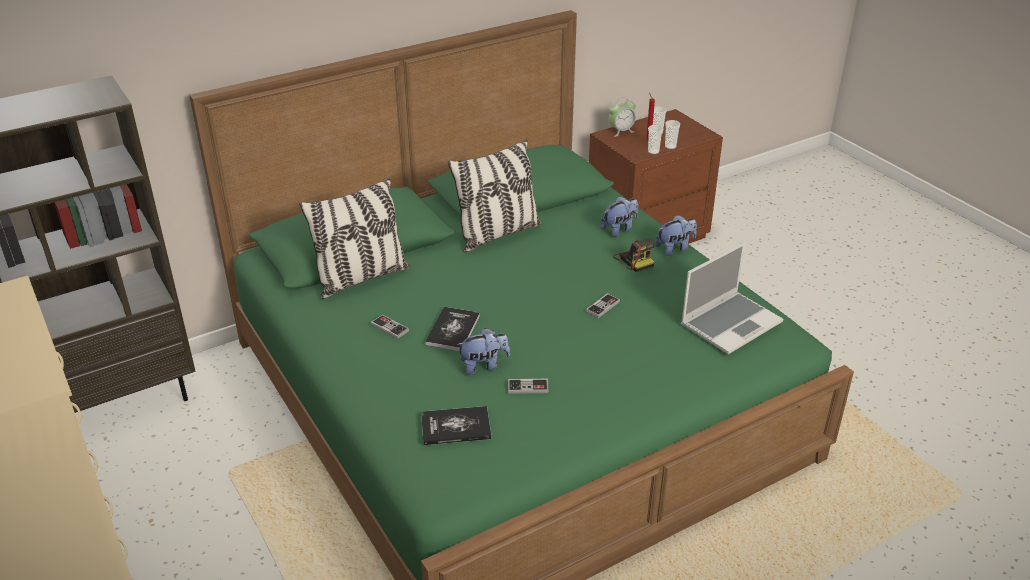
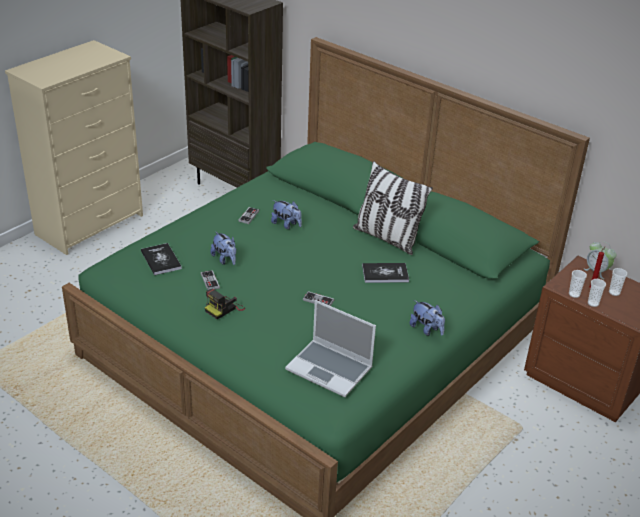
camera: 70 degrees right, 0 degrees up
(361, 278) = (298, 194): pillow -> none
(453, 330) = (257, 240): book -> book (385, 274)
(619, 229) = (435, 295): plush toy -> plush toy (286, 225)
(634, 260) = (391, 308): camera -> camera (224, 308)

